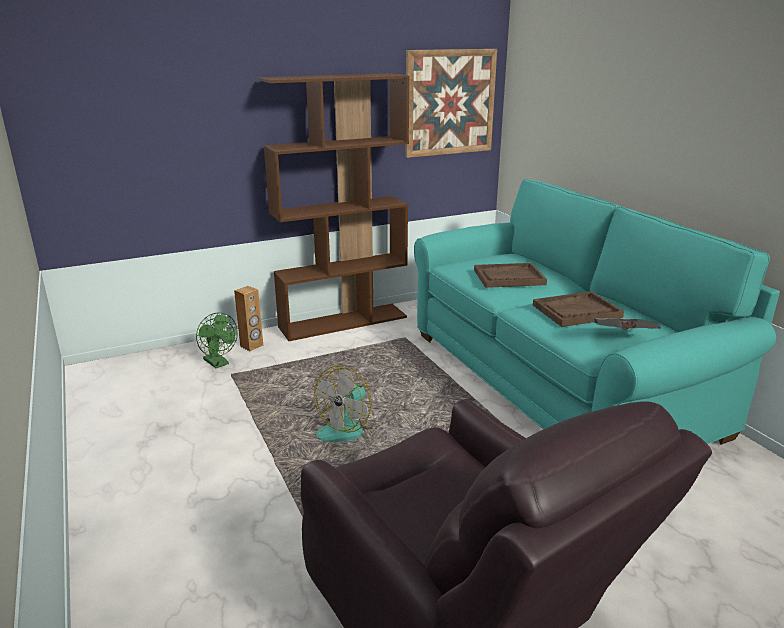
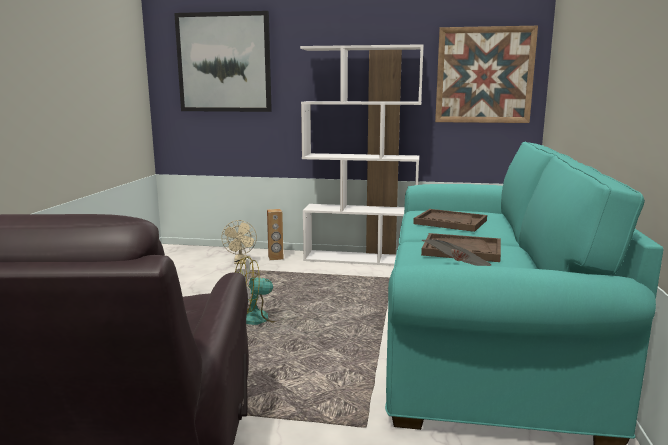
camera: 35 degrees right, 10 degrees down
(138, 99) = (224, 62): none -> picture
(218, 363) = (240, 262): green fan -> beige fan
(343, 322) = (360, 258): brown bookcase -> white bookcase

